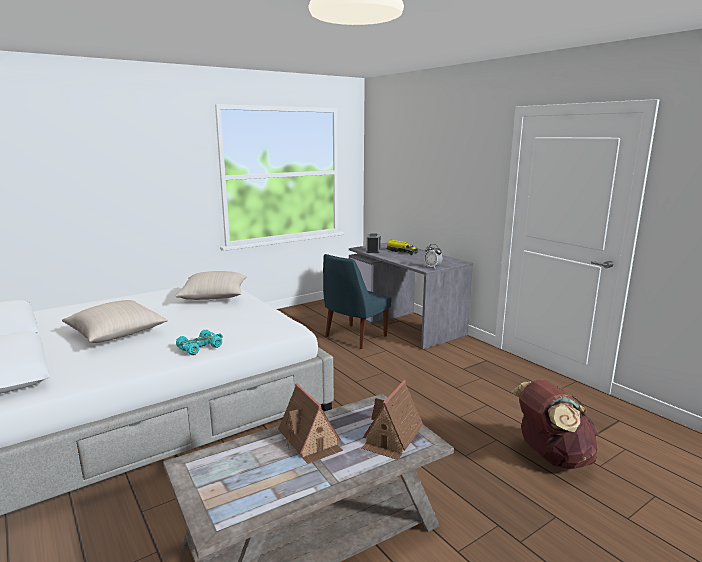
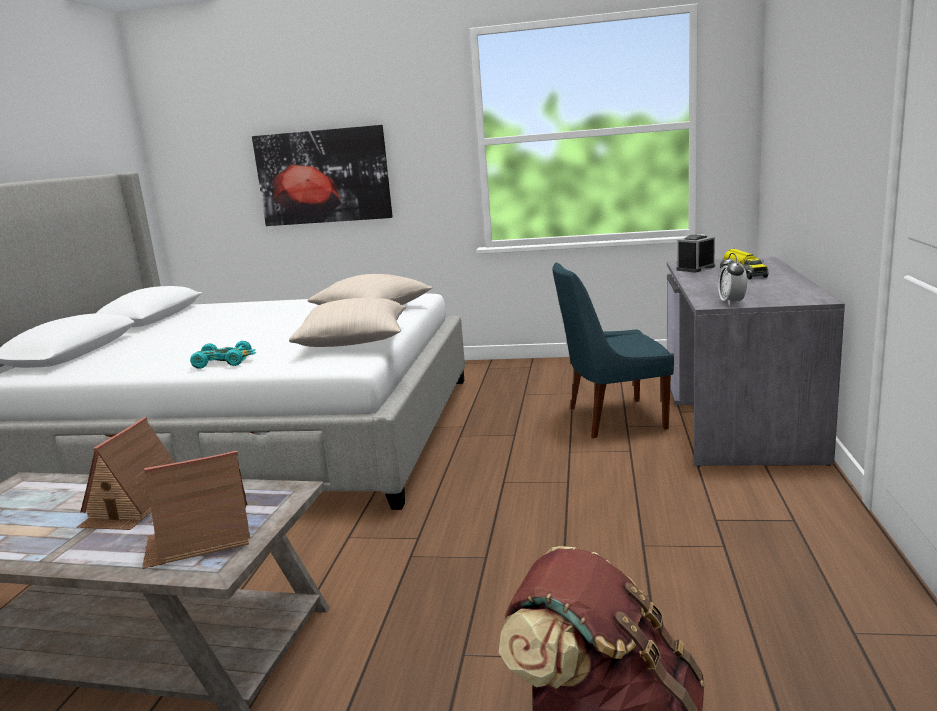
camera: 45 degrees right, 0 degrees up
(103, 200) = (323, 176): none -> picture
(116, 333) = (205, 334): beige pillow -> beige pillow (354, 342)

